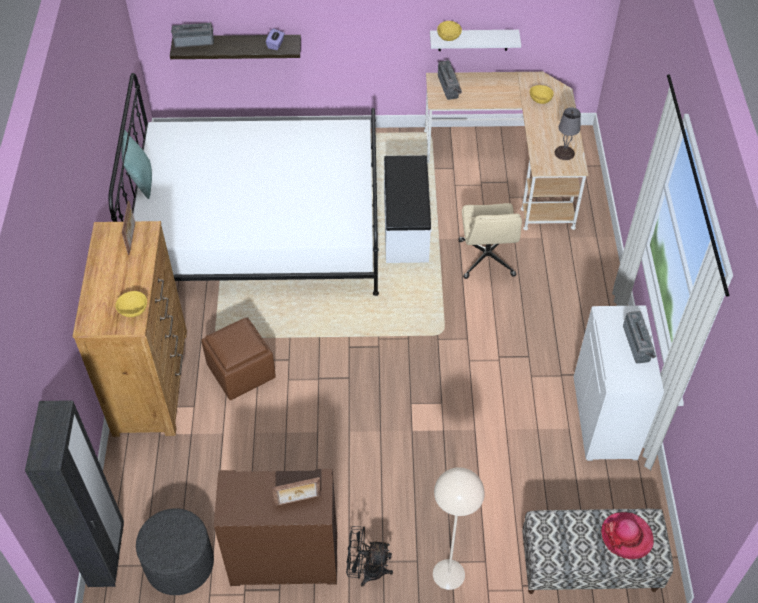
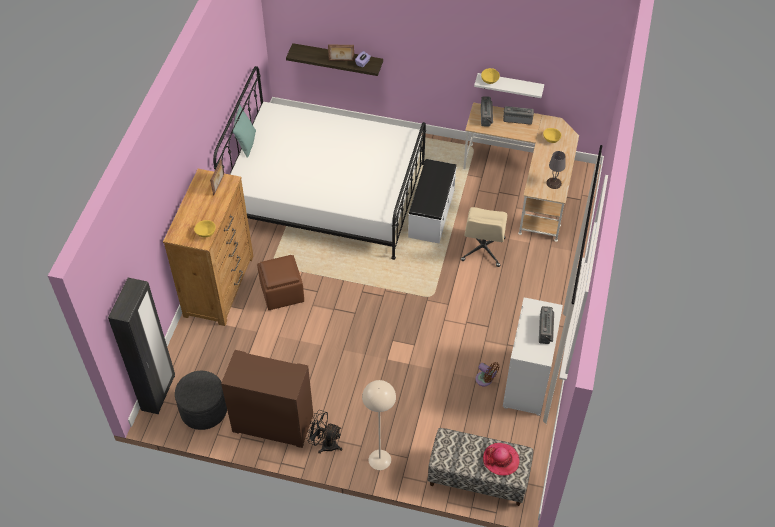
camera: 15 degrees right, 0 degrees up
(194, 41) = (306, 50): radio -> radio (517, 119)
(298, 501) = (279, 380): picture frame -> picture frame (341, 60)
(550, 429) = (485, 380): none -> brown fan

